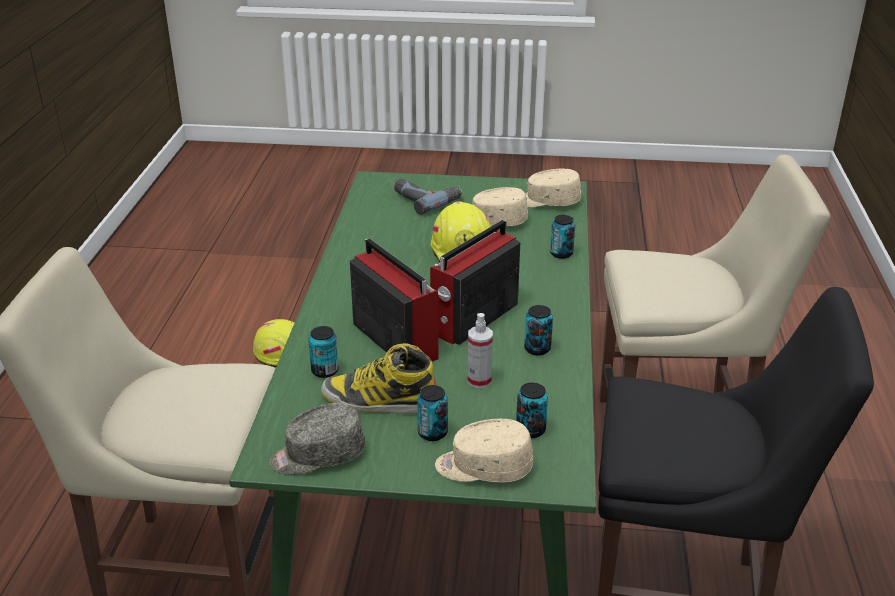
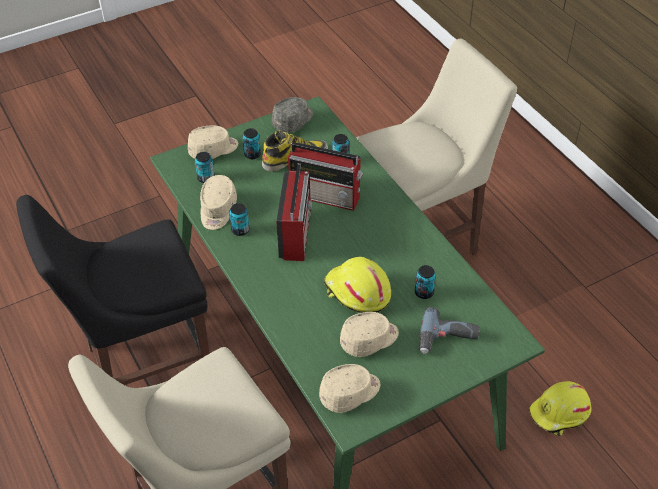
camera: 145 degrees right, 15 degrees up
(479, 380) = (255, 193): spray bottle -> none
(547, 382) = (217, 210): none -> beige cap
(561, 253) = (288, 327): can -> can (424, 292)

